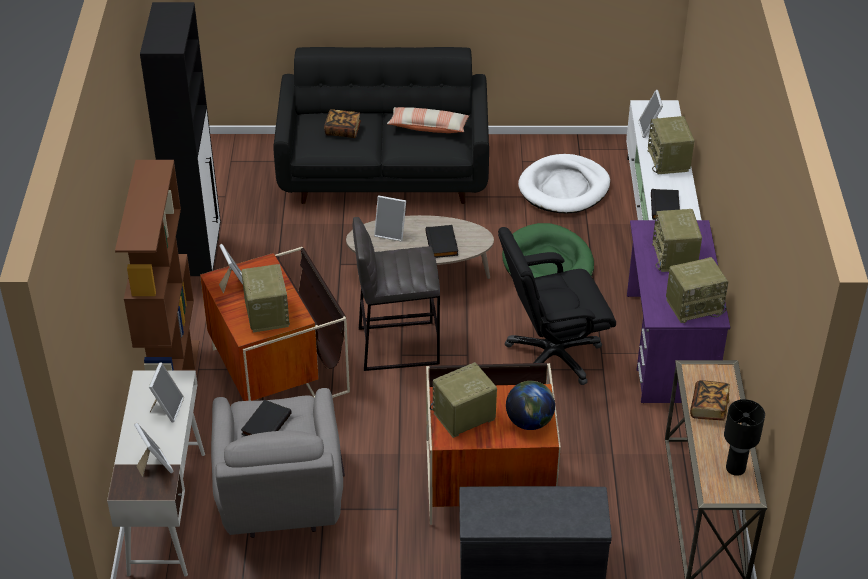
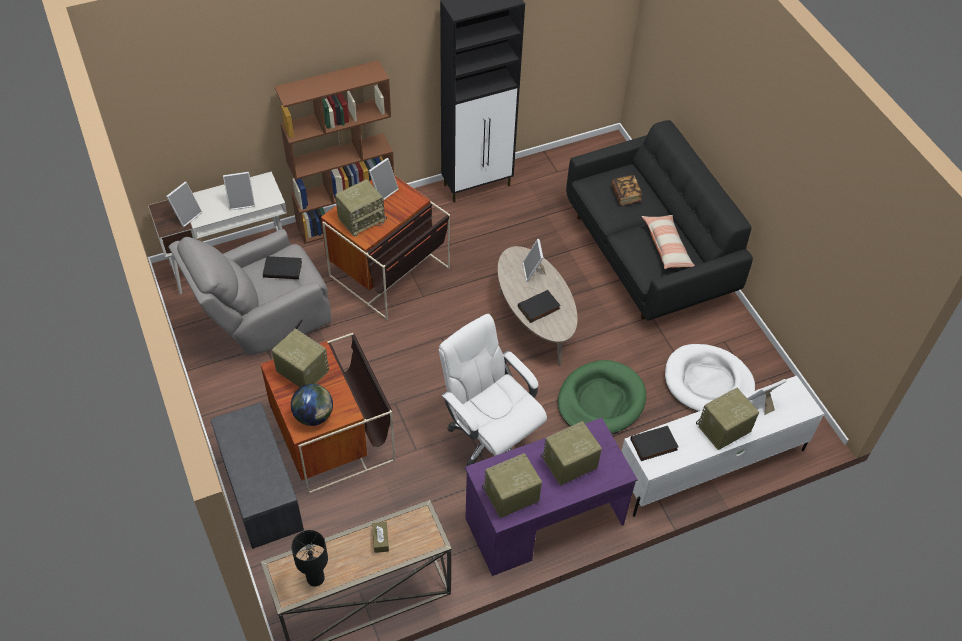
camera: 65 degrees right, 10 degrees up
(397, 345) = (450, 331): grey stool -> none
(552, 356) = (490, 438): black office chair -> white office chair
(694, 305) = (510, 497): radio -> radio turned 105 degrees clockwise
(709, 408) = (380, 540): book -> brown tissue box

